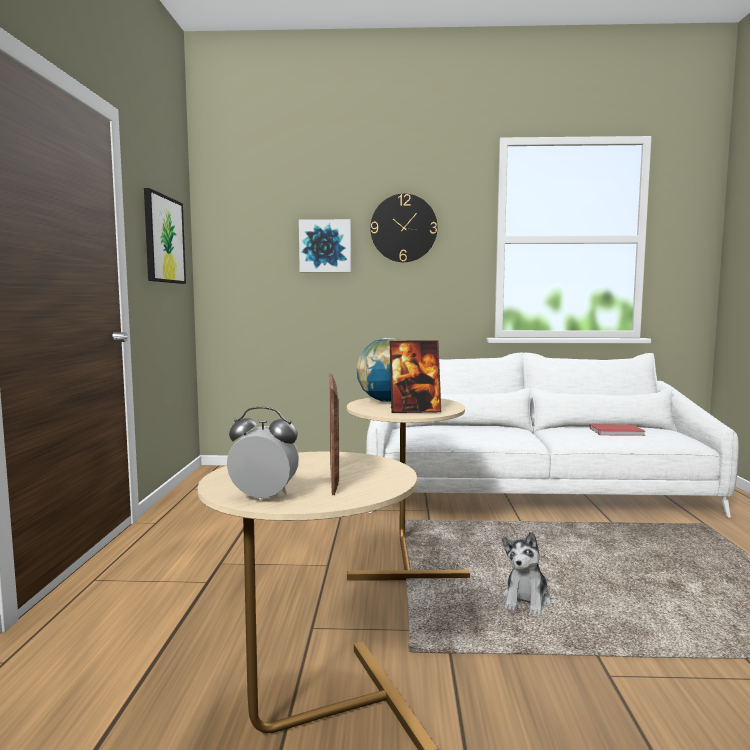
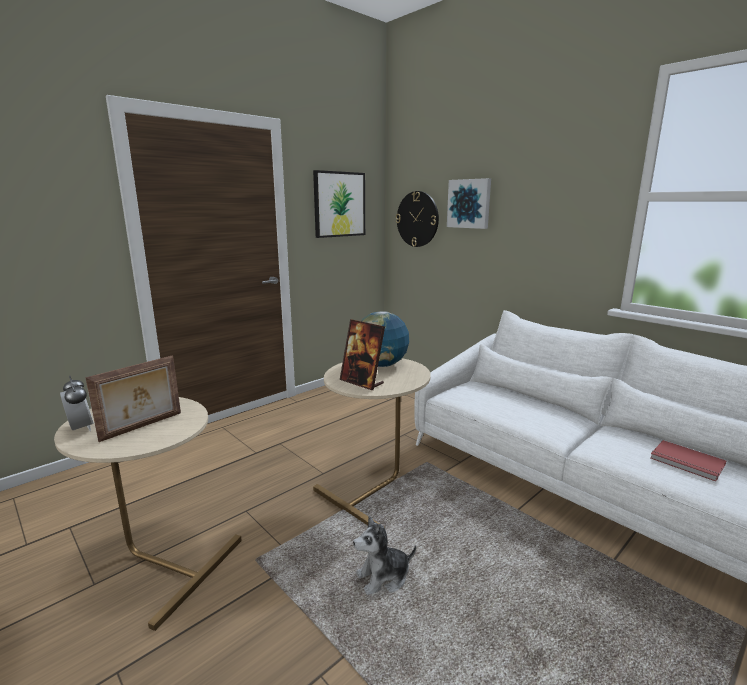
camera: 45 degrees right, 10 degrees up
(403, 228) = (537, 185): wall clock -> wall clock (417, 219)

